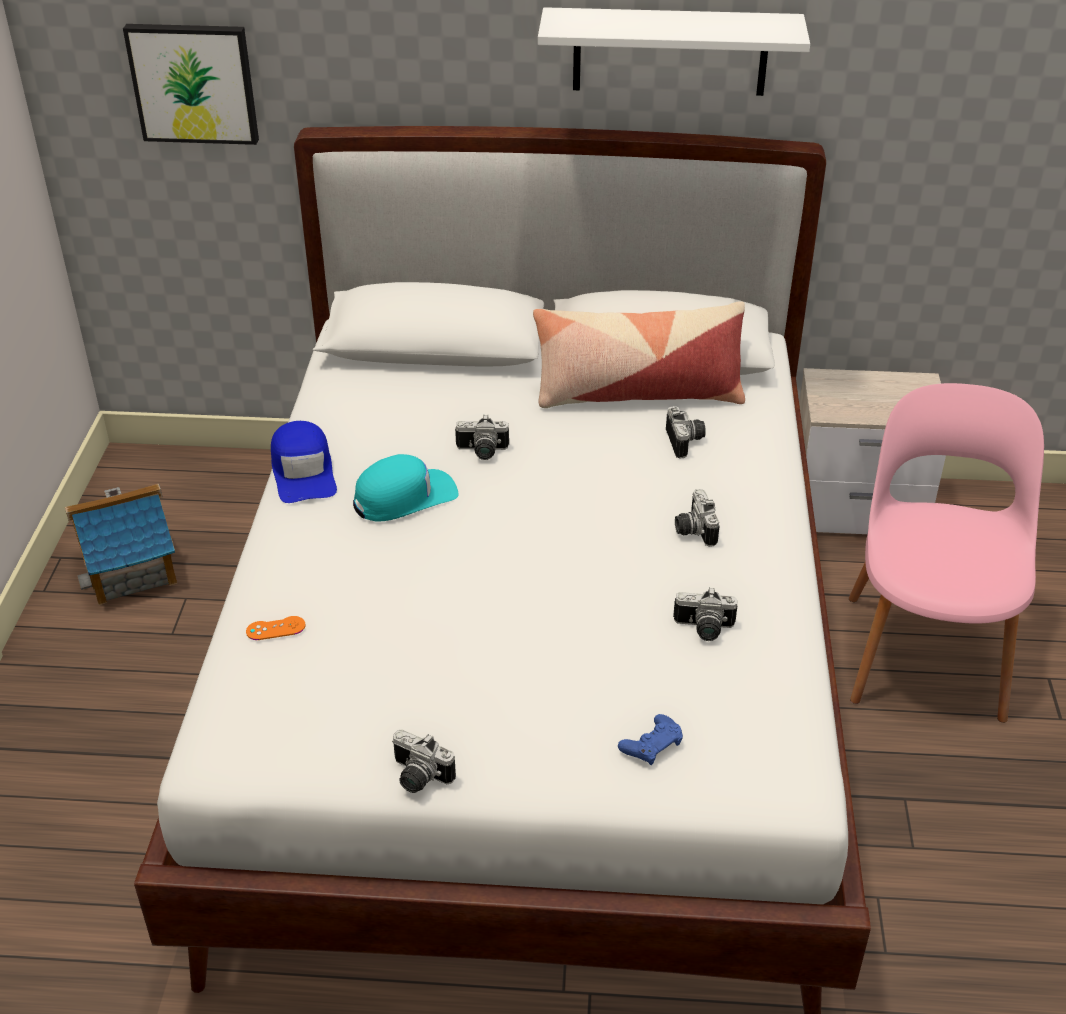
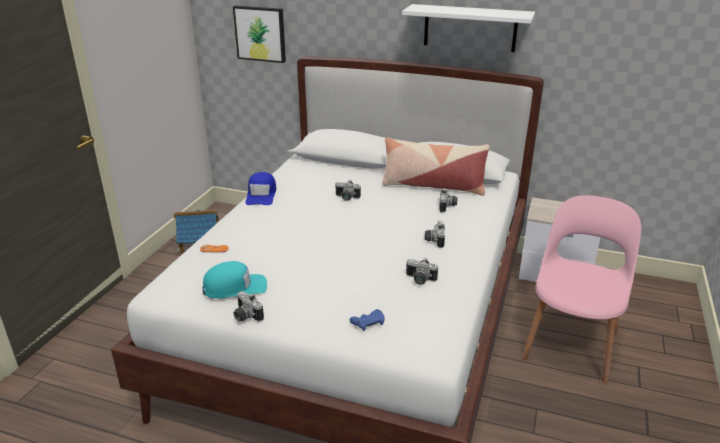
camera: 15 degrees right, 10 degrees down
(405, 497) = (301, 209): turquoise cap -> turquoise cap (235, 287)

